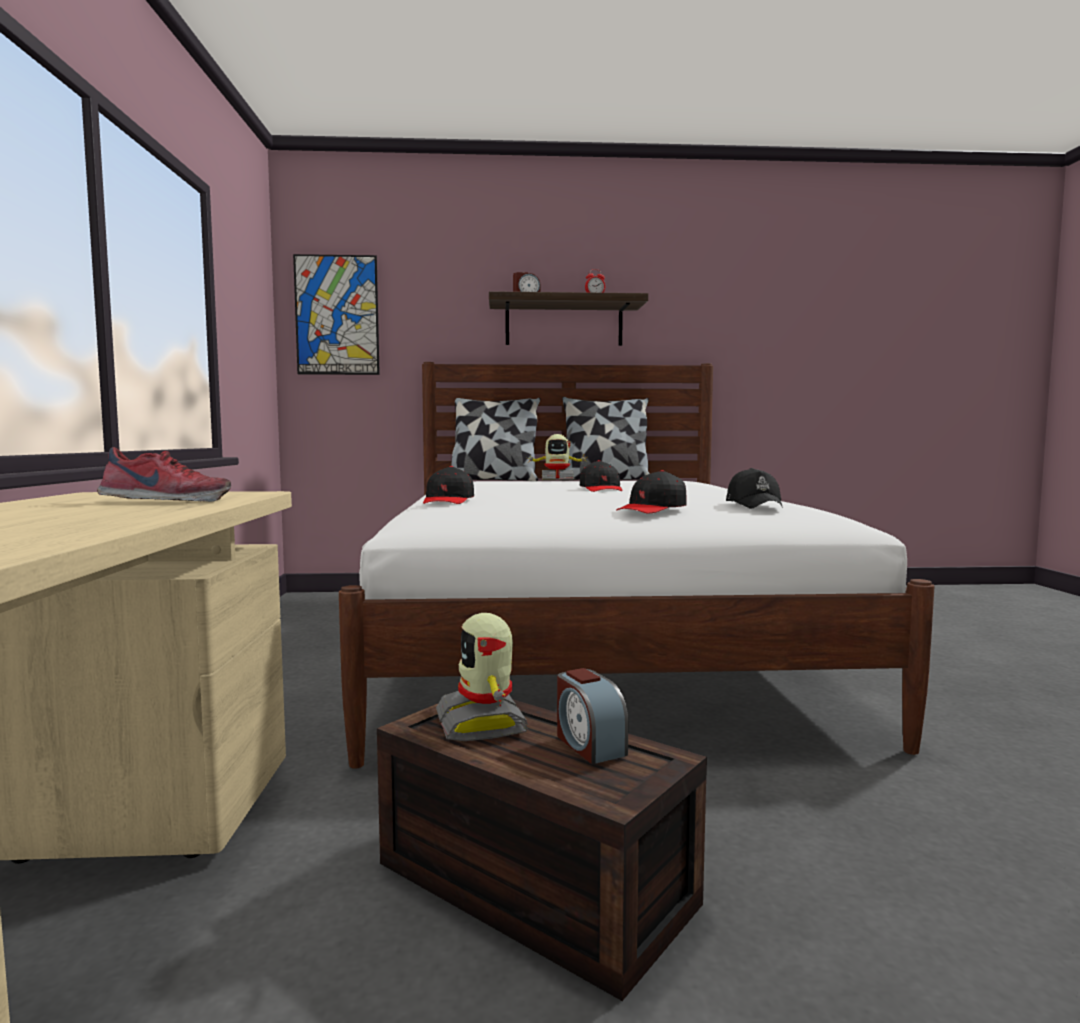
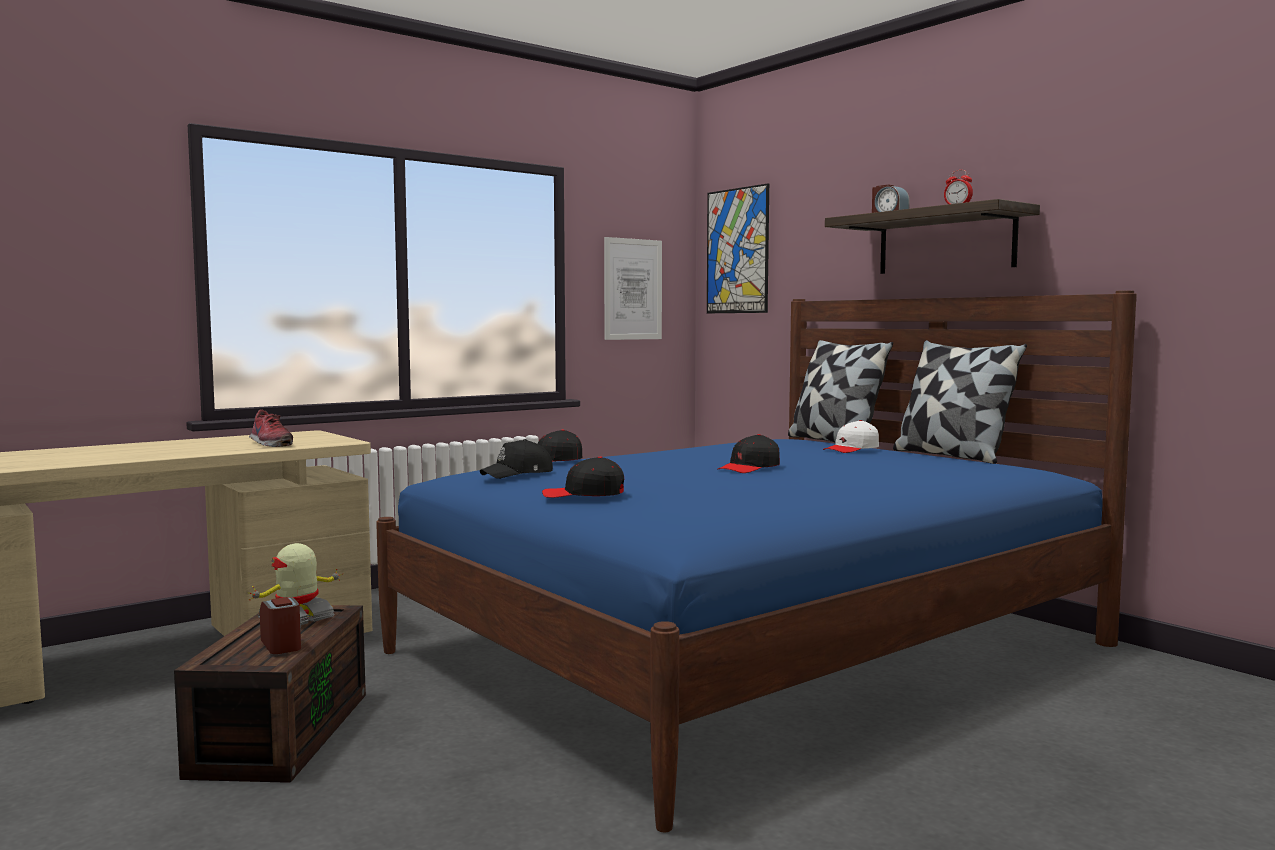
camera: 55 degrees right, 0 degrees up
(249, 341) = (633, 289): none -> picture
(557, 480) = (851, 449): toy robot -> white cap
(589, 744) = (281, 645): alarm clock -> alarm clock turned 120 degrees clockwise
(592, 646) = (752, 648): white bed -> blue bed
(754, 505) = (684, 508): black cap -> black cap (518, 474)

